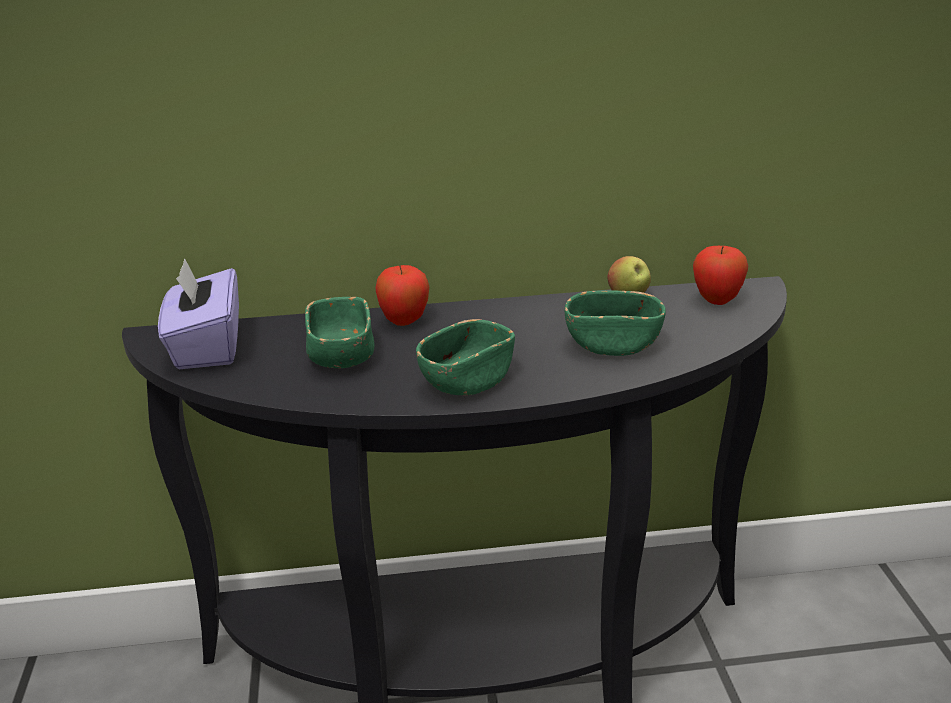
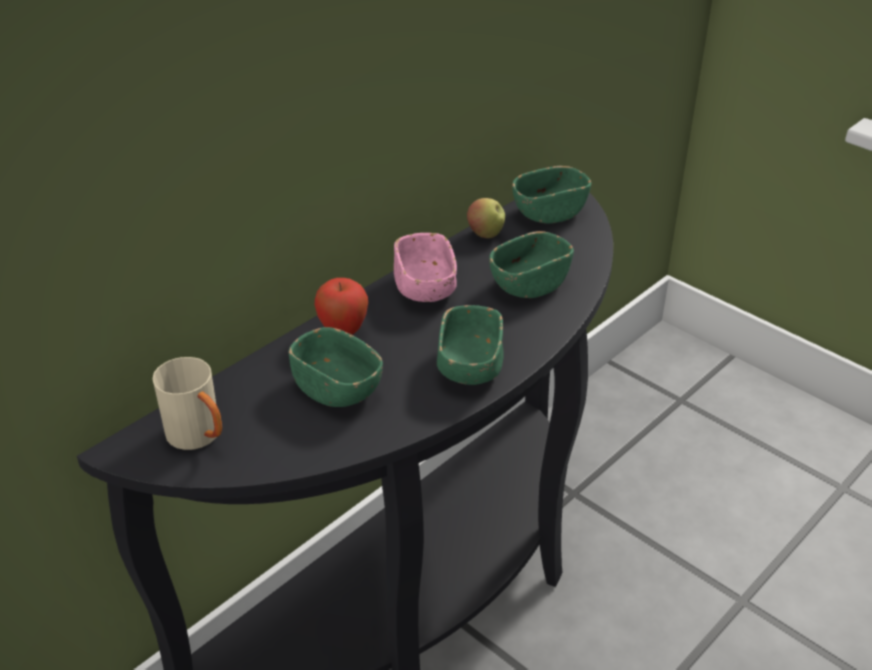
camera: 40 degrees left, 10 degrees up
(206, 347) = (200, 437): purple tissue box -> beige mug
(515, 316) = (425, 288): none -> pink bowl
(717, 301) = (549, 213): apple -> green bowl

